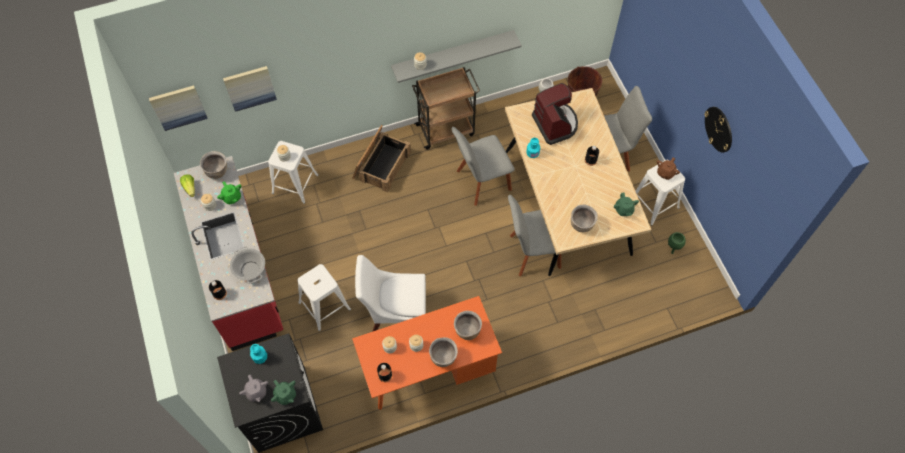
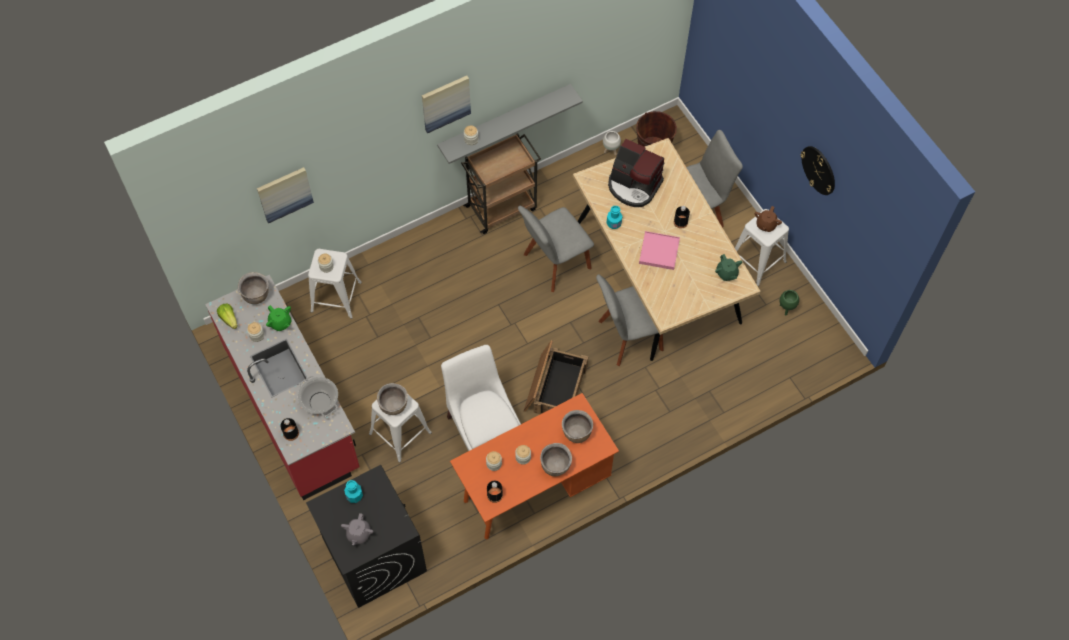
camera: 10 degrees left, 0 degrees up
(178, 107) = (207, 227): picture -> picture (445, 103)
(256, 392) = (358, 534): grey teapot -> grey teapot turned 45 degrees clockwise
(285, 395) = (391, 532): green teapot -> none
(381, 164) = (433, 259): crate -> crate (555, 387)
(395, 312) = (483, 427): white chair -> white chair turned 75 degrees clockwise
(555, 124) = (634, 186): coffee machine -> coffee machine turned 150 degrees clockwise
(567, 182) = (659, 251): none -> pink tray
(582, 225) = (683, 297): brown cooking pot -> brown cooking pot (394, 406)

